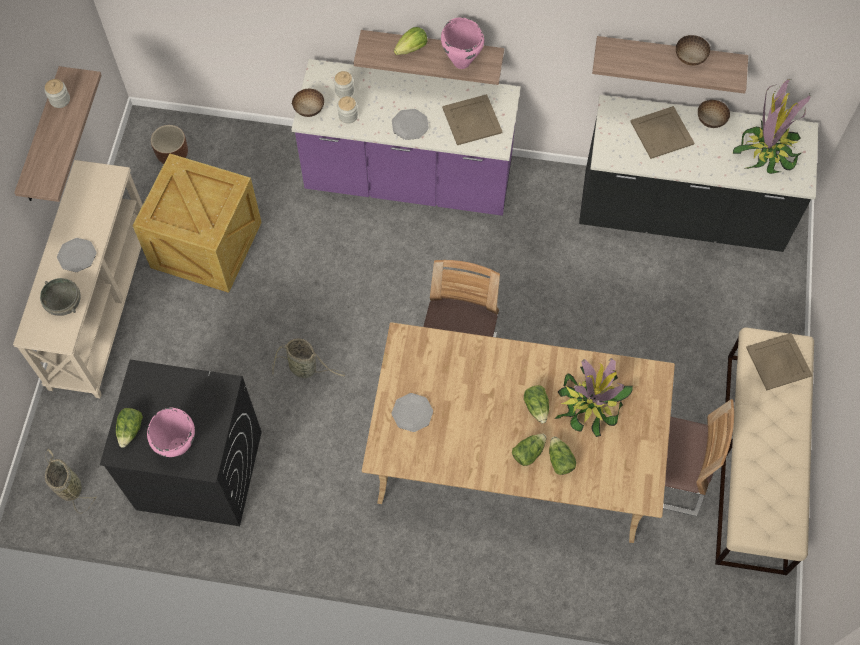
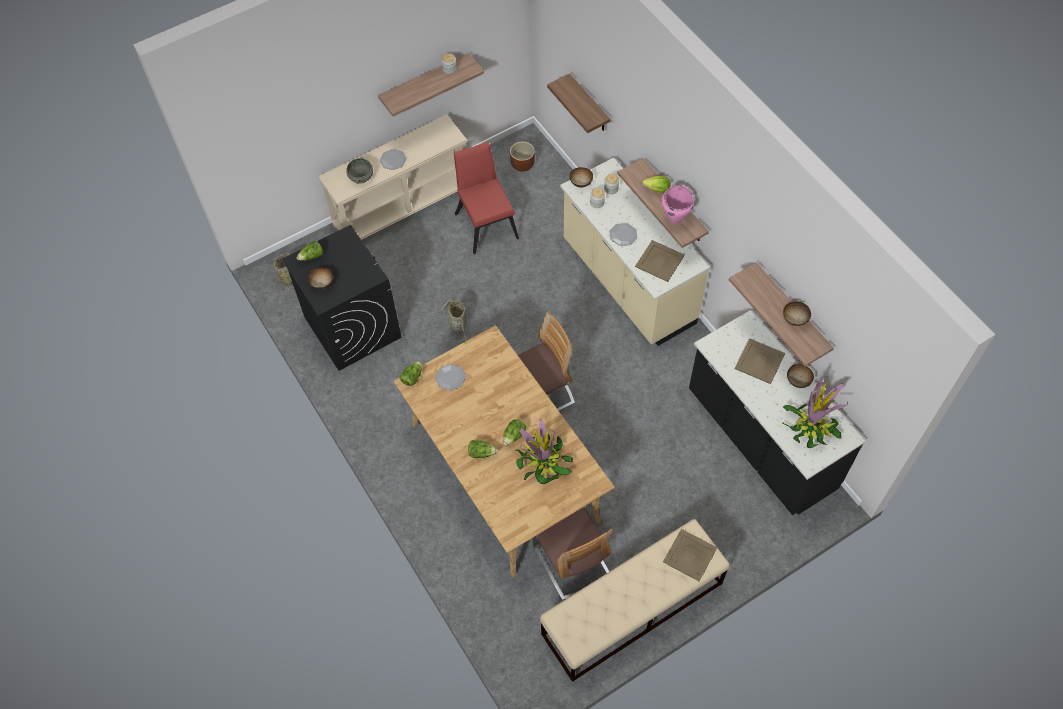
camera: 50 degrees right, 5 degrees down
(179, 446) = (322, 283): pink cooking pot -> bowl
(205, 243) = (486, 222): crate -> red chair
(238, 22) = (589, 104): none -> shelf
(409, 180) = (627, 283): purple counter -> beige counter
(559, 460) = (491, 472): lettuce -> lettuce (412, 377)

